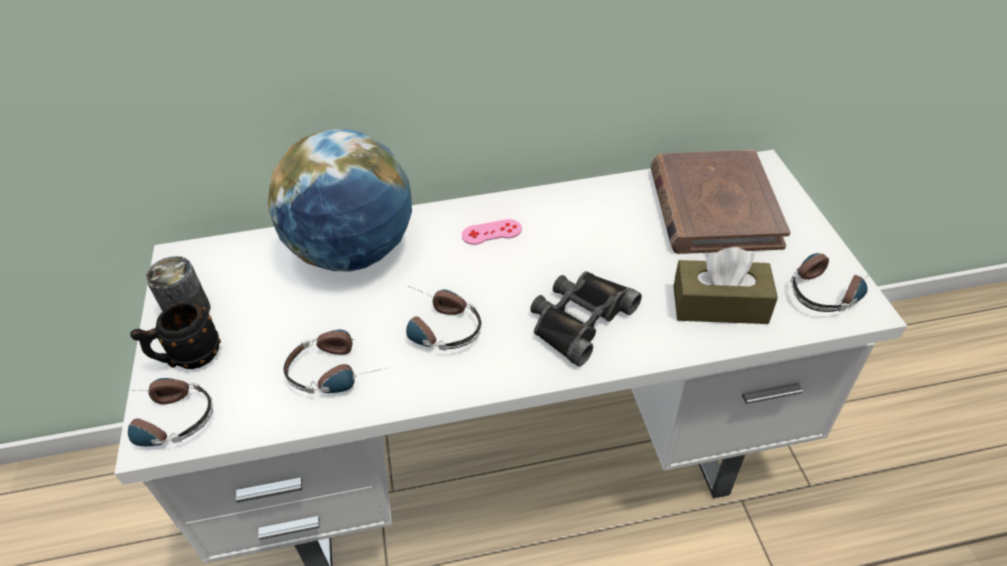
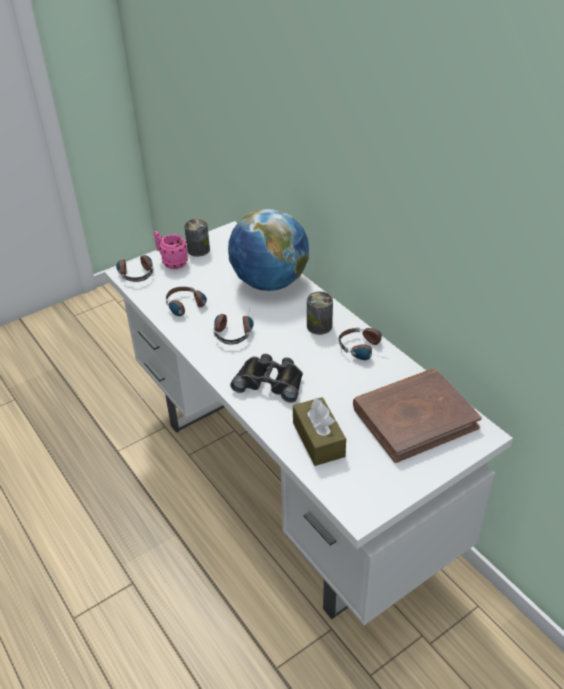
camera: 65 degrees right, 5 degrees down
(189, 358) = (171, 262): black mug -> pink mug
(491, 232) = (319, 326): pink game controller -> can
(828, 288) = (368, 492): headphones -> headphones (366, 350)

